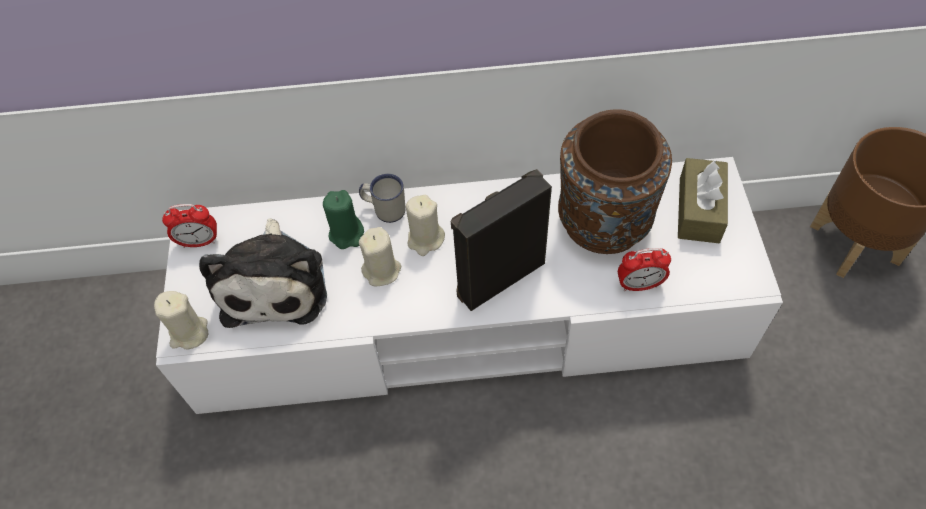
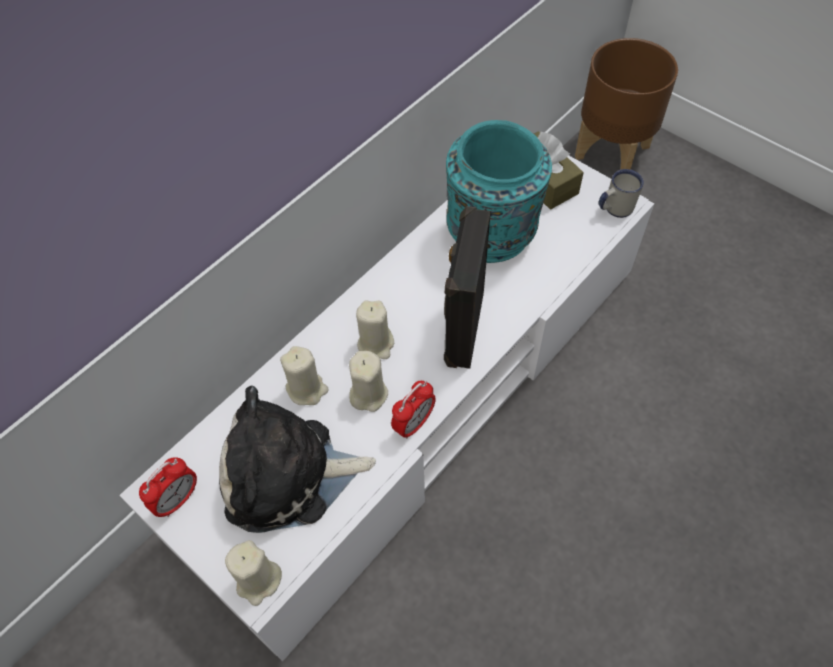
camera: 45 degrees left, 0 degrees up
(275, 282) = (289, 475): plush toy -> plush toy turned 135 degrees clockwise
(346, 234) = (307, 389): green candle -> beige candle
(385, 209) = (317, 346): white mug -> white mug (614, 209)
(603, 224) = (492, 236): brown vase -> turquoise vase
(639, 285) = (560, 259): alarm clock -> alarm clock (414, 423)

